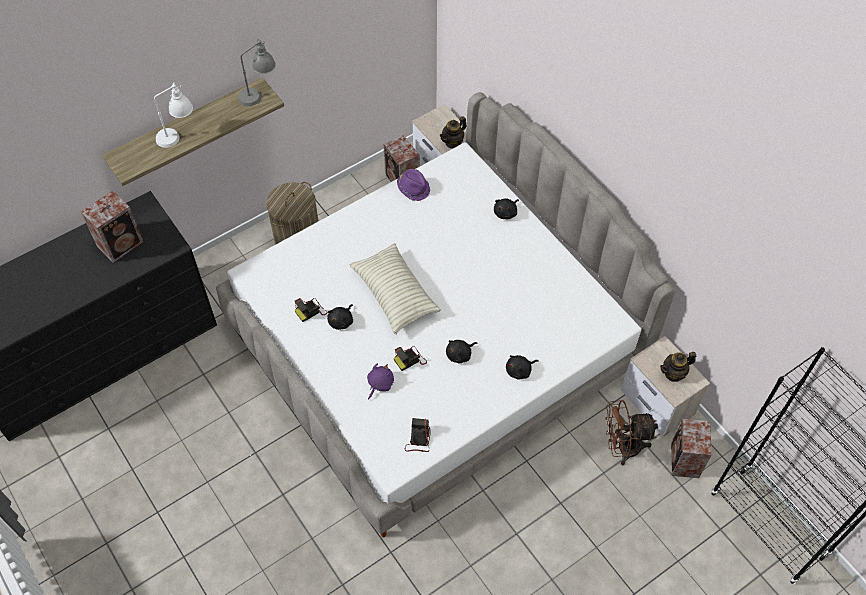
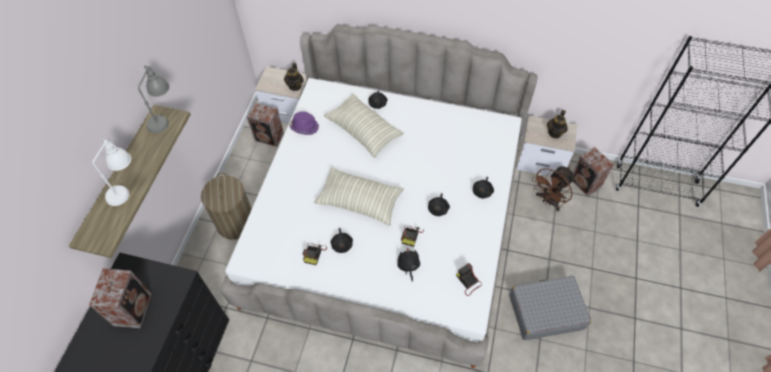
camera: 40 degrees left, 0 degrees up
(379, 384) = (408, 266): purple plush toy -> black plush toy
(464, 231) = (363, 131): none -> pillow
(503, 546) = (545, 311): none -> grey suitcase

